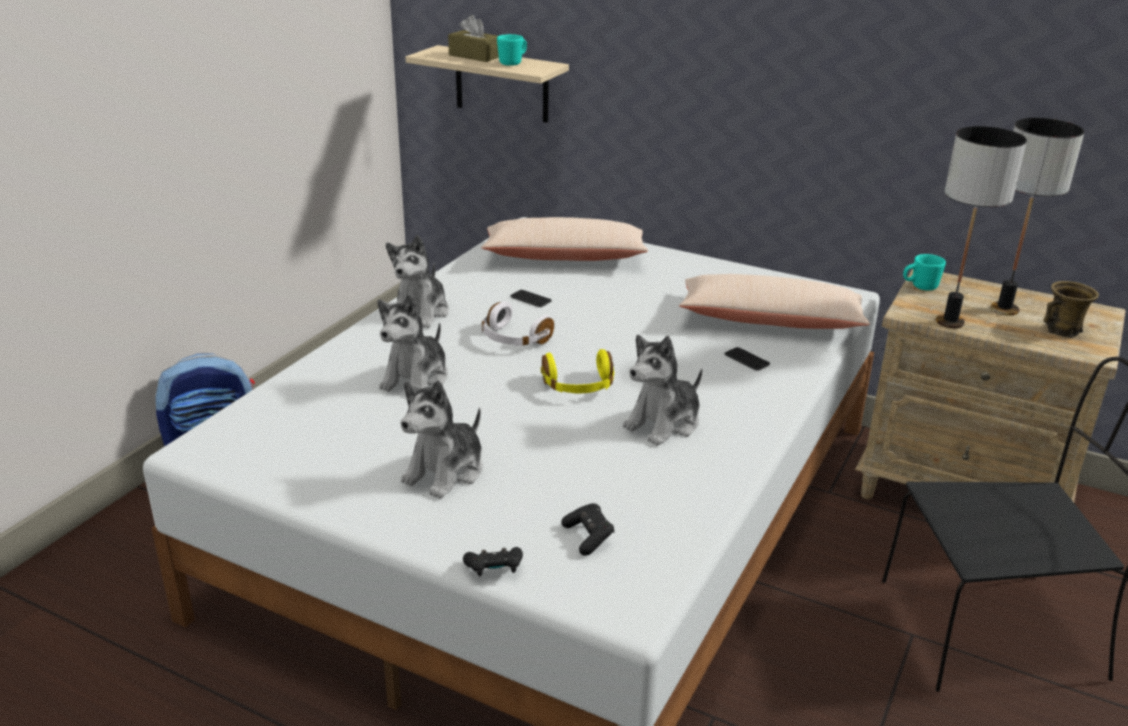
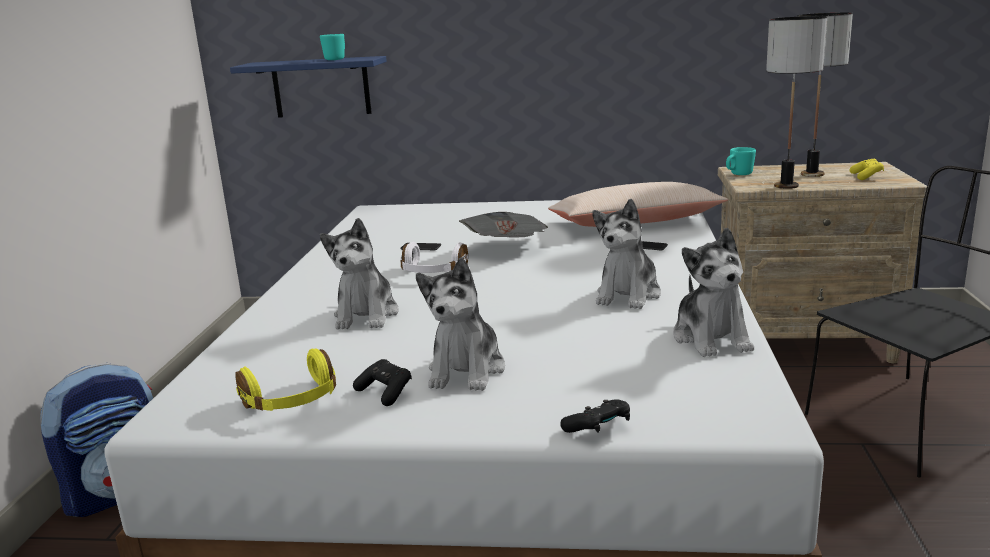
camera: 20 degrees left, 10 degrees down
(421, 313) = (326, 274): plush toy -> plush toy (711, 338)
(474, 56) = (295, 61): brown tissue box -> none
(501, 84) = (321, 87): beige shelf -> blue shelf
(564, 257) = (422, 220): beige pillow -> none
(578, 386) = (526, 289): yellow headphones -> yellow headphones (292, 401)
(588, 537) = (657, 381): black game controller -> black game controller (385, 392)
(607, 325) = (506, 249): none -> newspaper
(1063, 330) = (866, 176): brown mug -> yellow game controller

